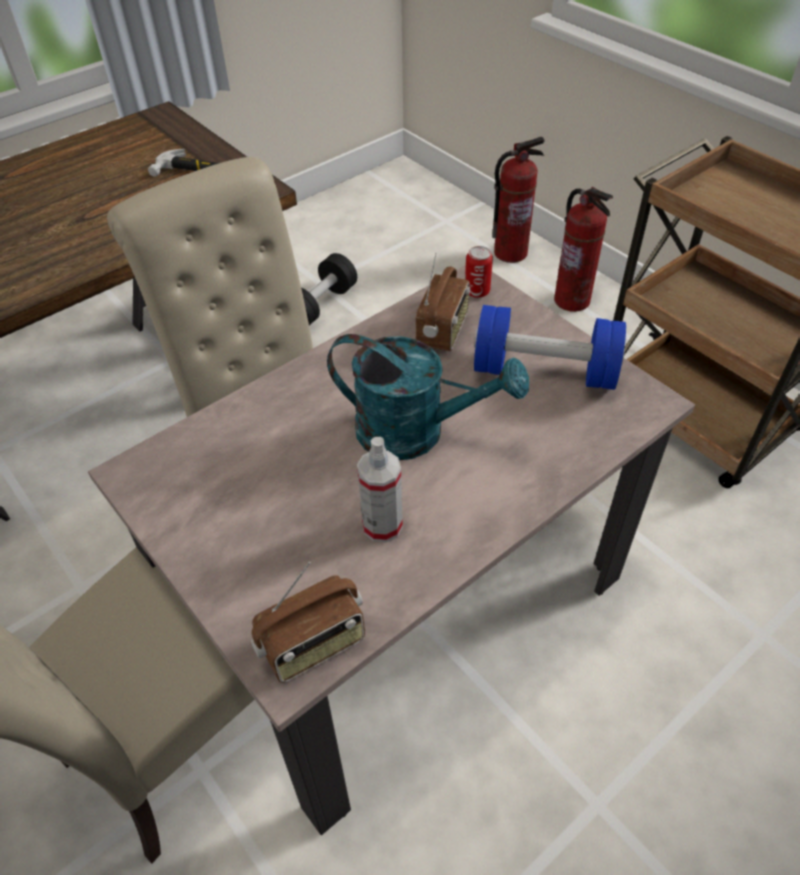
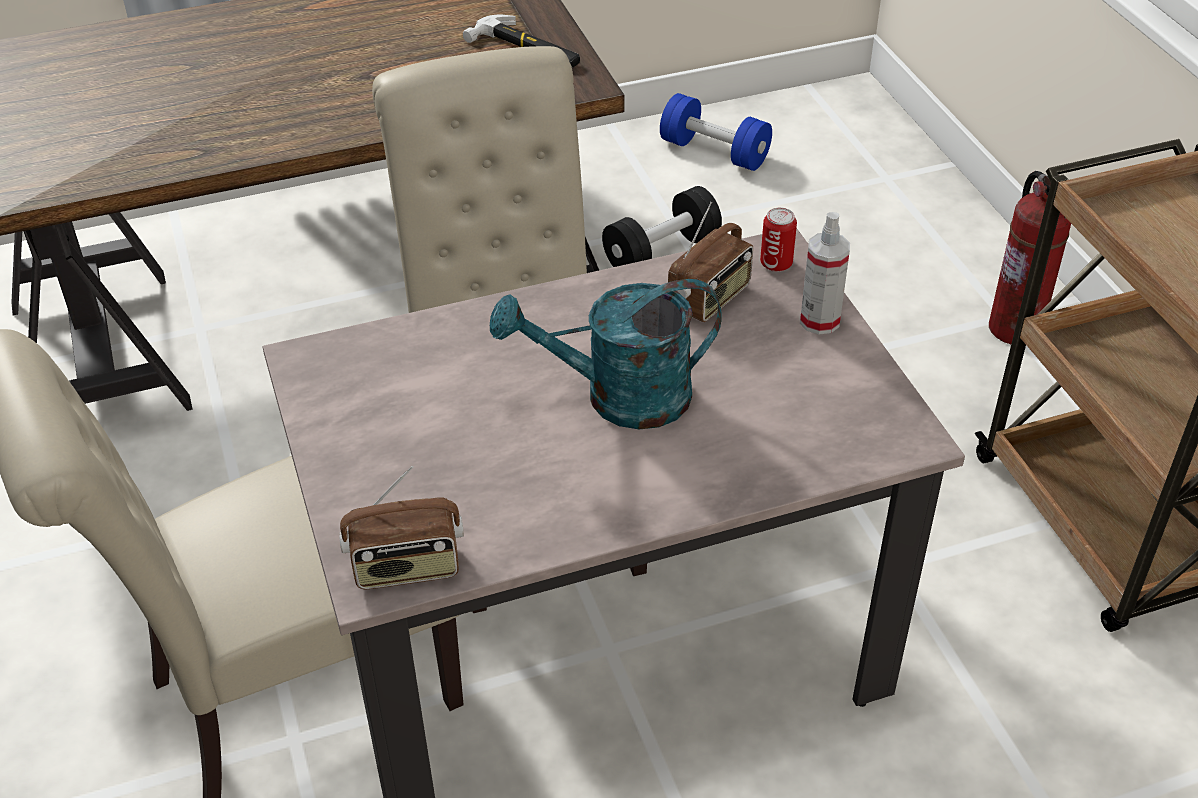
camera: 20 degrees right, 5 degrees down
(382, 525) = (532, 480): spray bottle -> spray bottle (819, 321)
(416, 432) = (619, 398): turquoise watering can -> turquoise watering can turned 135 degrees clockwise
(510, 252) = (958, 242): fire extinguisher -> none
(544, 371) = (803, 372): blue dumbbell -> blue dumbbell (714, 152)

